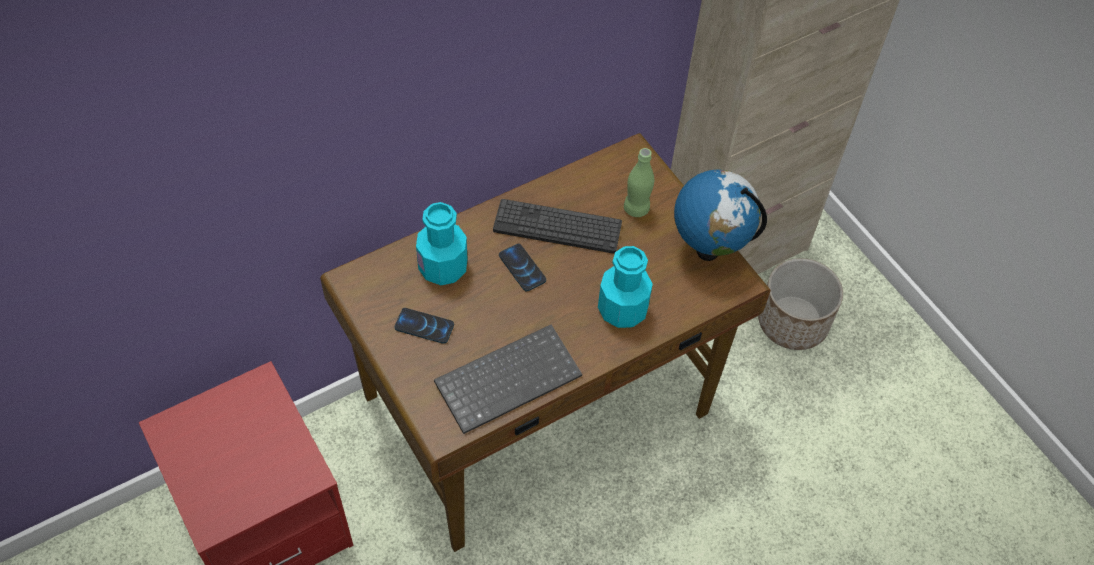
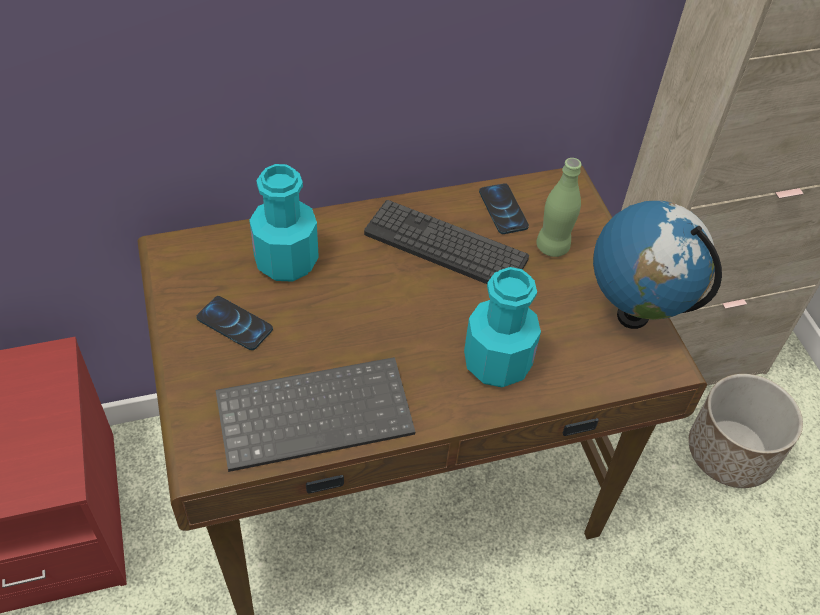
camera: 15 degrees right, 5 degrees down
(522, 268) = (384, 283): phone -> phone (503, 210)

